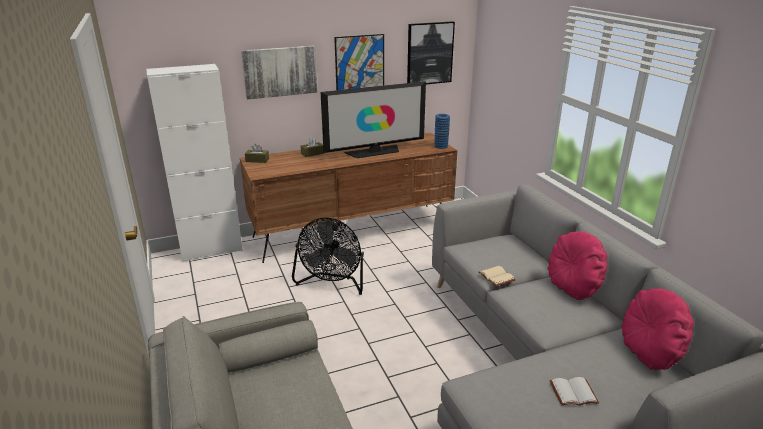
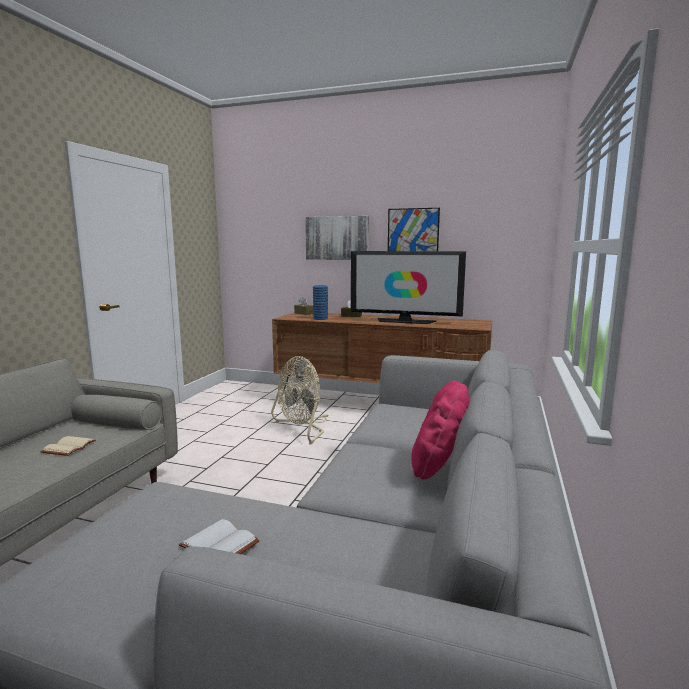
camera: 40 degrees right, 15 degrees down
(211, 250) = (261, 387): white cabinet -> none
(330, 281) = (303, 428): black fan -> beige fan
(429, 53) = (493, 231): picture -> none
(441, 146) = (479, 327): blue vase -> blue vase (320, 318)
(495, 277) = (370, 432): beige book -> beige book (68, 447)
(648, 355) = (410, 573): pink pillow -> none

